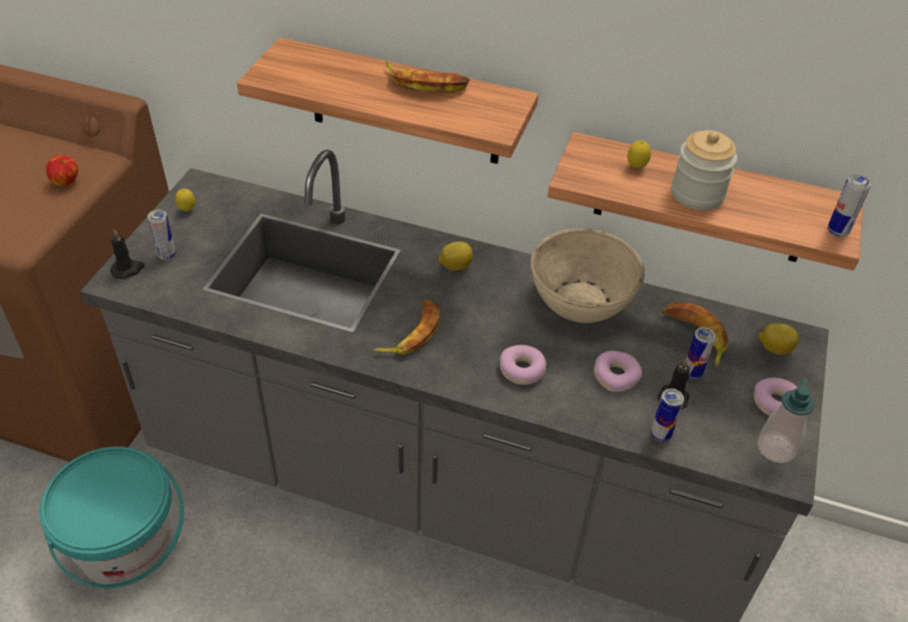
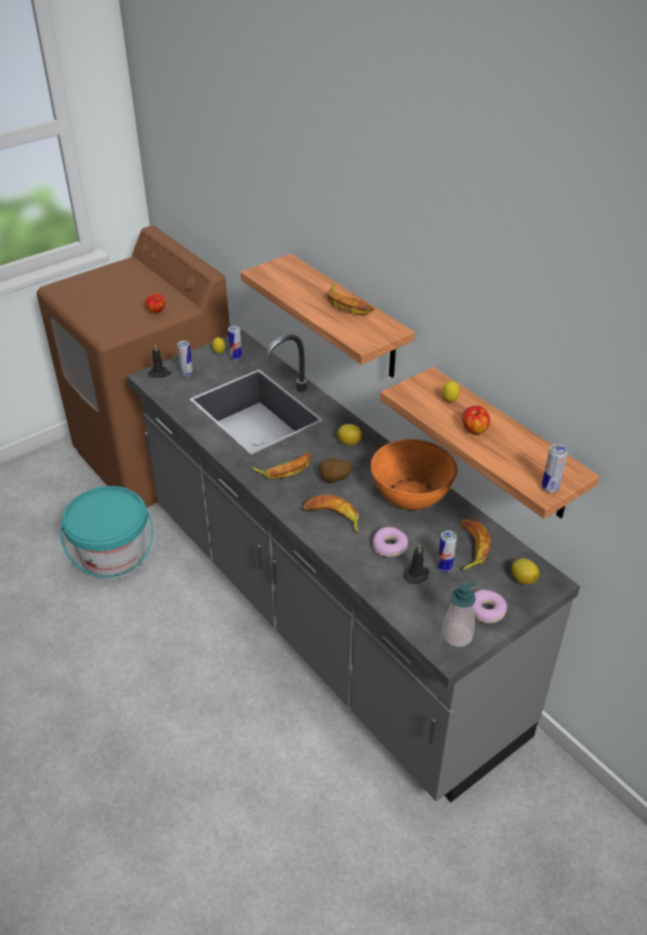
camera: 35 degrees right, 5 degrees down
(482, 321) = (334, 480): none -> potato
(522, 370) = (332, 517): donut -> banana
(580, 301) = (411, 494): beige bowl -> orange bowl
(660, 435) = (385, 592): can -> can (236, 358)
(697, 194) = (474, 430): jar -> apple

